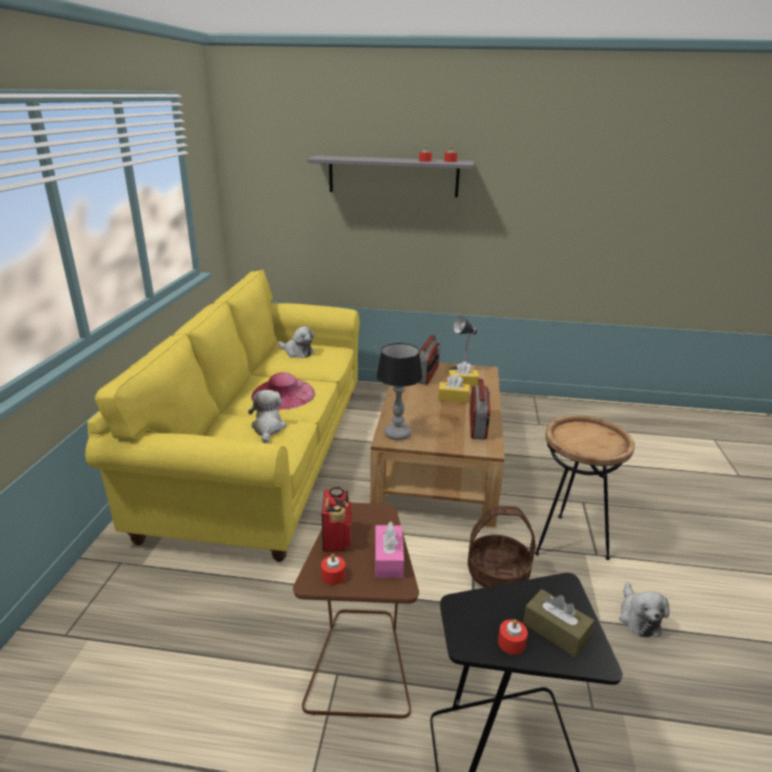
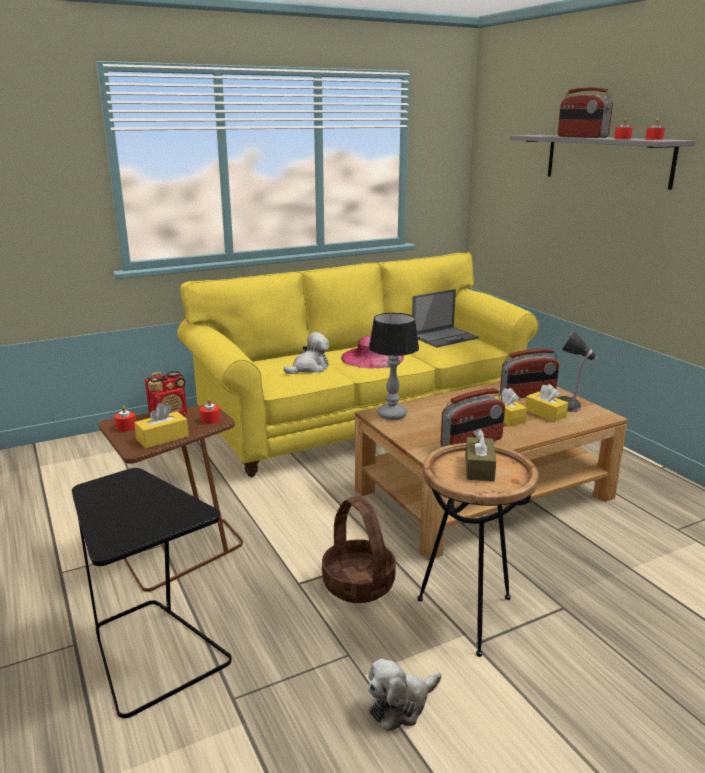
camera: 55 degrees right, 5 degrees down
(297, 352) = (445, 337): plush toy -> laptop
(385, 160) = (581, 137): none -> radio
(388, 559) = (162, 438): pink tissue box -> yellow tissue box
(511, 643) = (103, 504): red candle -> red candle (210, 419)
(556, 631) = (132, 520): brown tissue box -> brown tissue box (479, 468)

